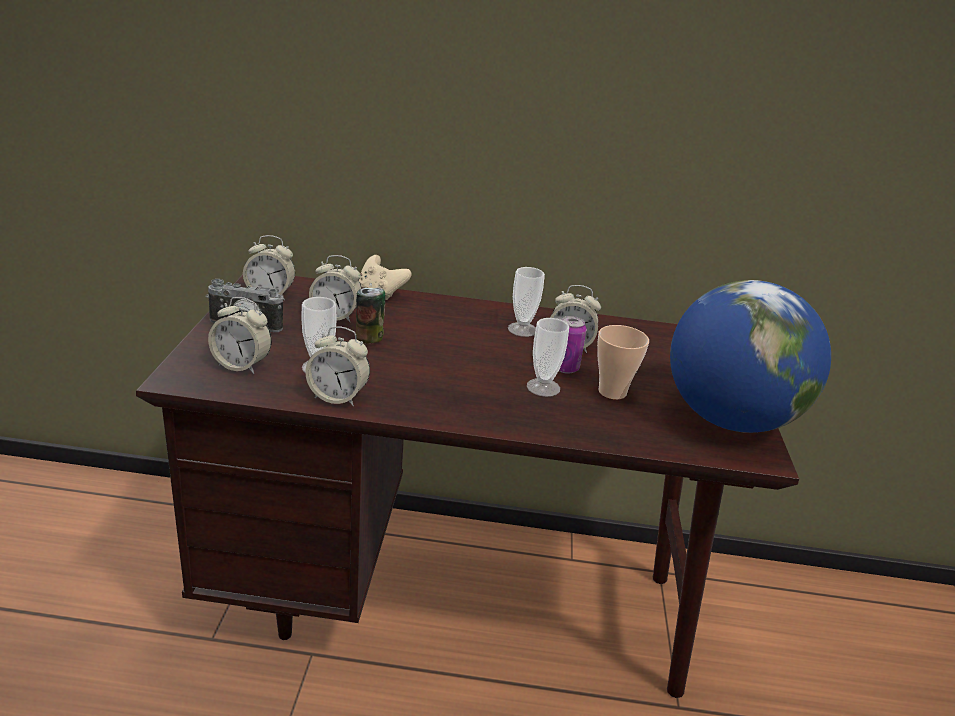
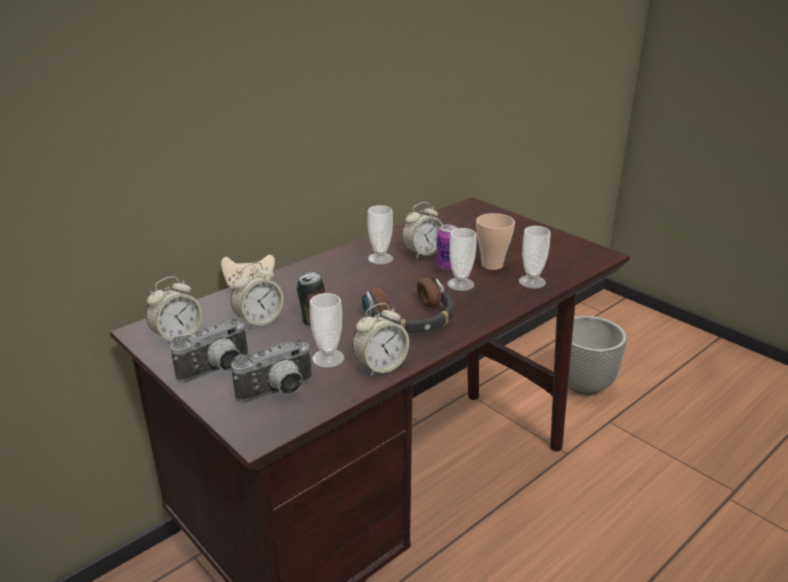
camera: 45 degrees left, 0 degrees up
(242, 365) = (278, 393): alarm clock -> camera
(439, 383) = (411, 318): none -> headphones
(617, 428) = (532, 282): none -> cup
(729, 419) = (558, 245): globe -> none
(810, 665) = (583, 385): none -> planter

